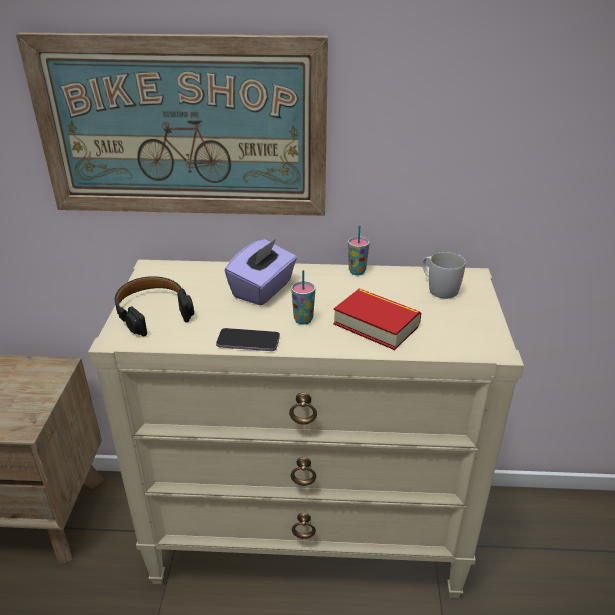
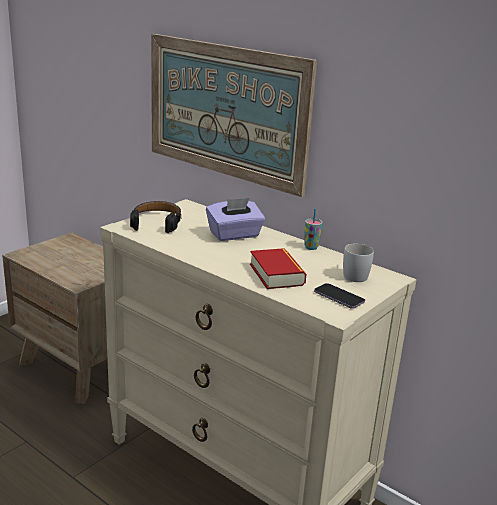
camera: 35 degrees right, 10 degrees down
(248, 341) = (186, 253): phone -> phone (339, 297)
(303, 320) = (234, 256): cup -> none

